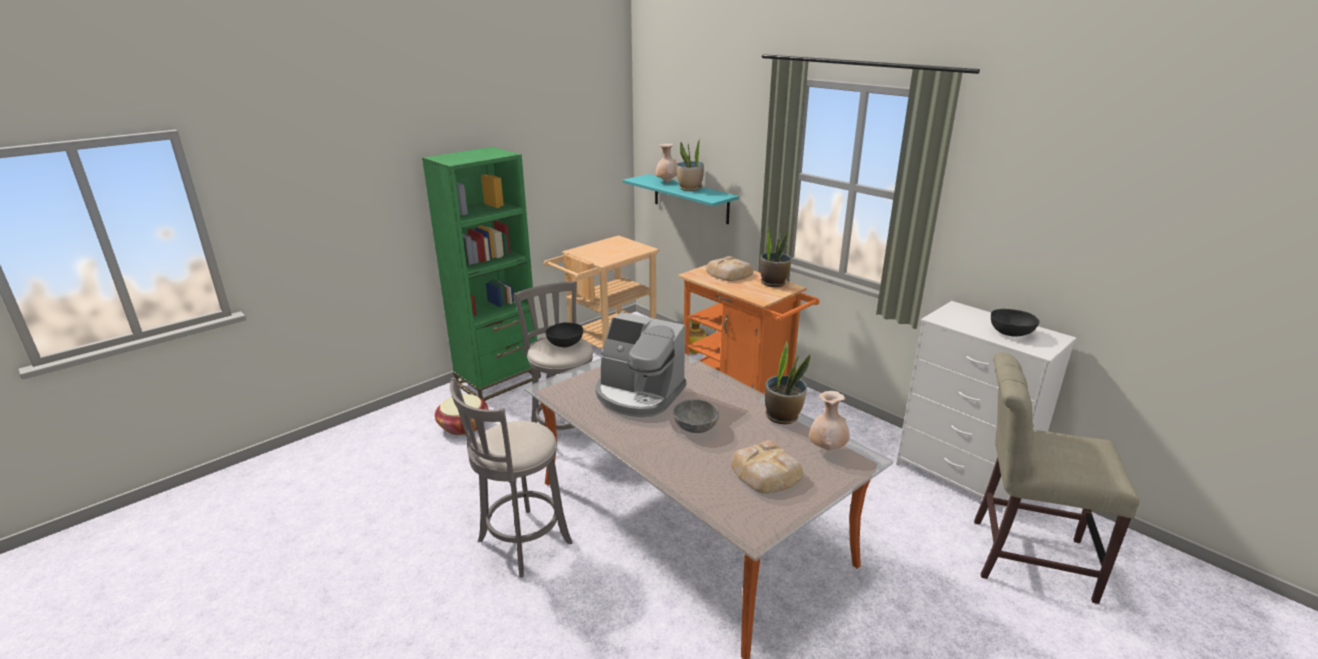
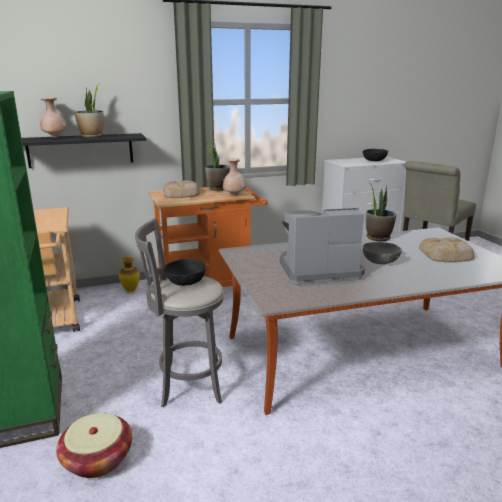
camera: 65 degrees left, 5 degrees down
(520, 544) = (355, 450): grey stool -> none
(638, 395) = (317, 270): coffee machine -> coffee machine turned 150 degrees counterclockwise
(691, 199) = (80, 150): turquoise shelf -> black shelf
(827, 448) = (422, 236): beige vase -> beige vase (234, 195)

